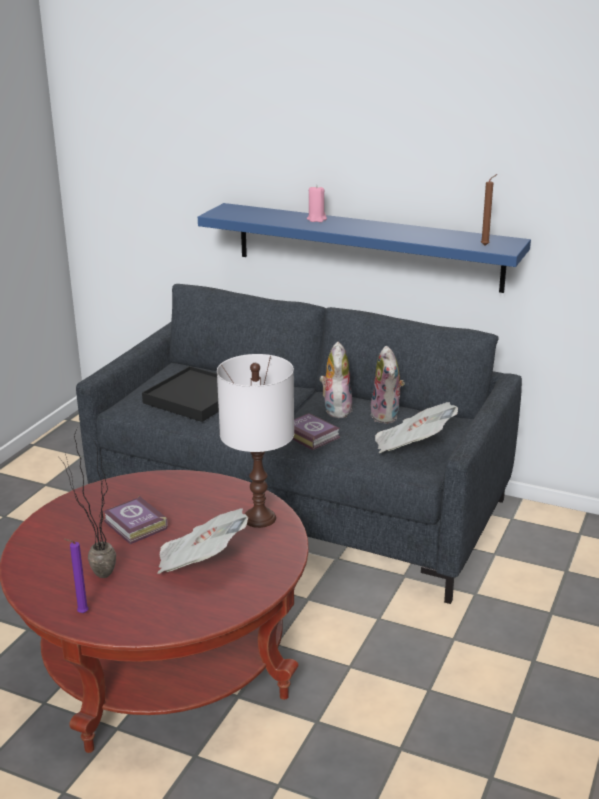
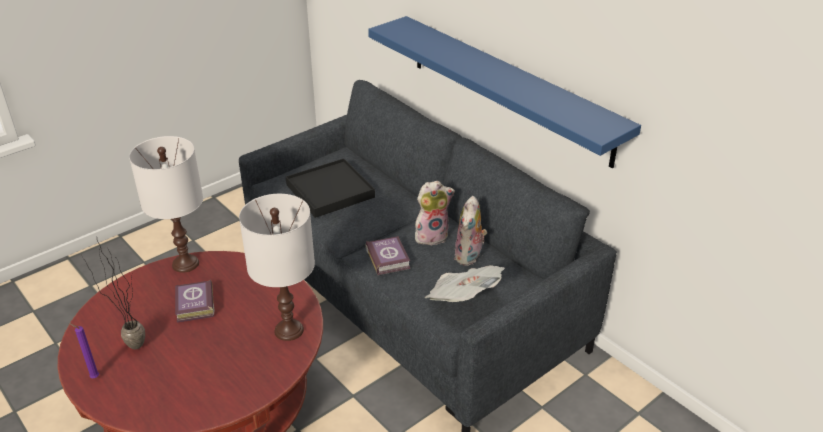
camera: 25 degrees right, 10 degrees up
(87, 495) = (185, 263): none -> white table lamp
(200, 562) = (211, 359): newspaper -> none
(316, 219) = (463, 53): pink candle -> none
(335, 409) = (432, 236): plush toy -> plush toy turned 45 degrees clockwise
(486, 245) = (586, 124): brown candle -> none

